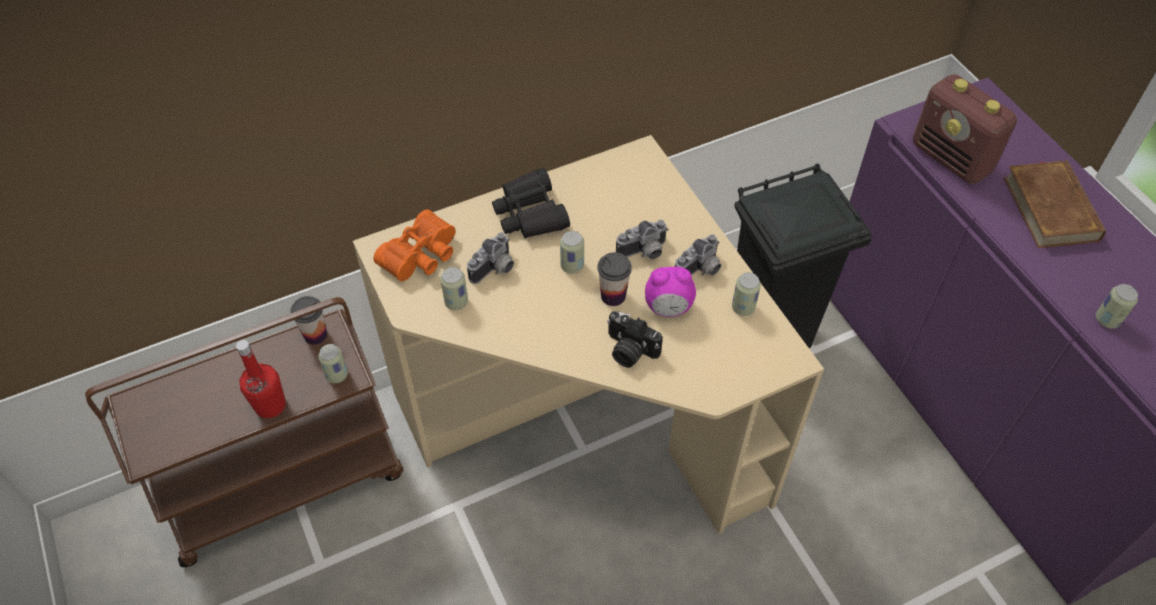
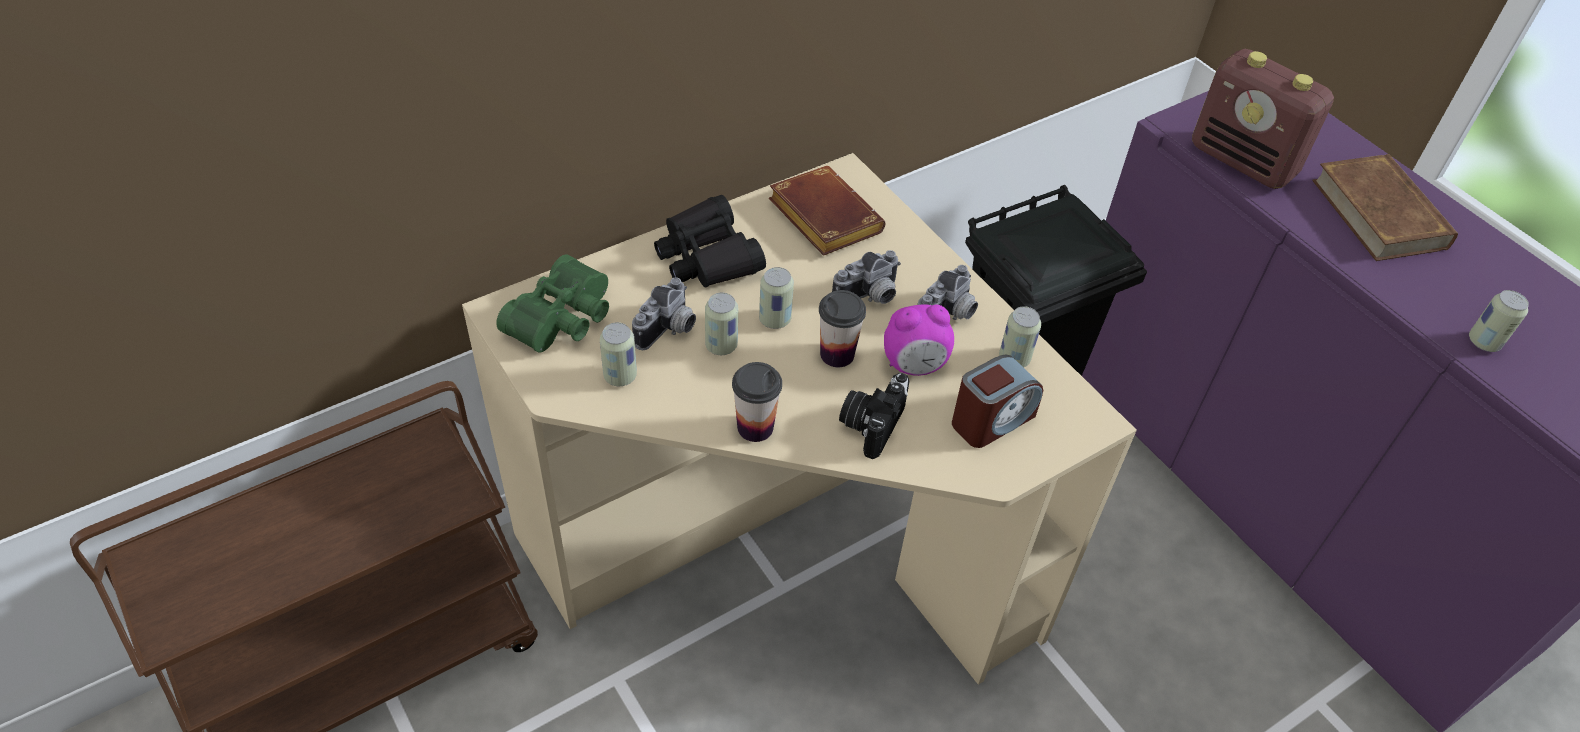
camera: 10 degrees left, 5 degrees down
(270, 405) = (352, 546): red bottle -> none
(315, 335) = (411, 444): cup -> cup (755, 427)
(337, 375) = (447, 497): can -> can (721, 345)
(422, 256) = (564, 319): orange binoculars -> green binoculars
(618, 187) = (820, 217): none -> brown book
(629, 350) = (871, 424): camera -> camera turned 90 degrees clockwise
(717, 354) = (992, 420): none -> alarm clock

